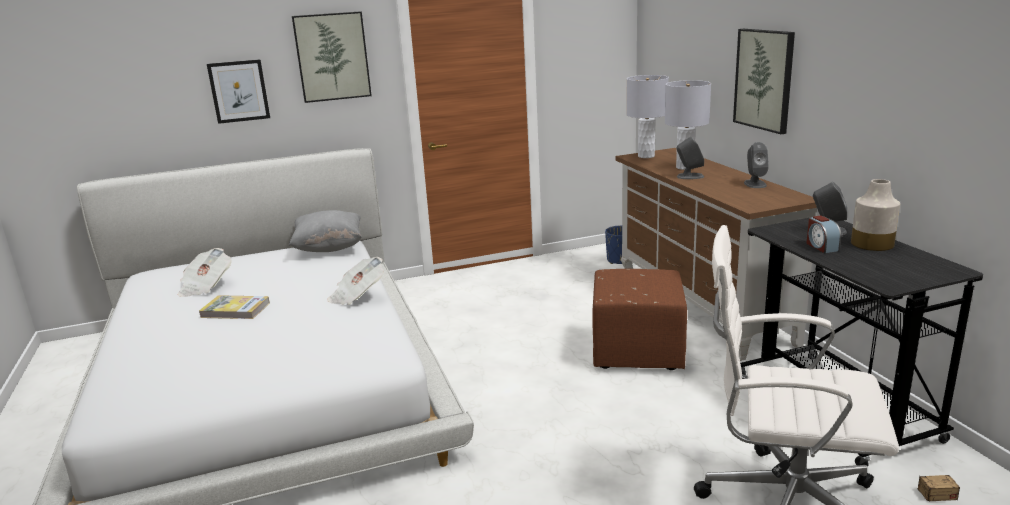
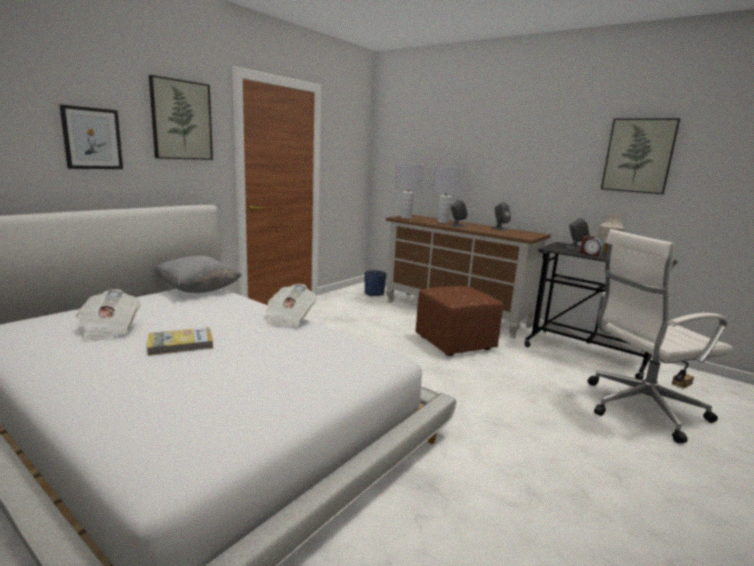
camera: 35 degrees left, 5 degrees down
(764, 79) = (498, 165): picture -> picture (638, 156)

